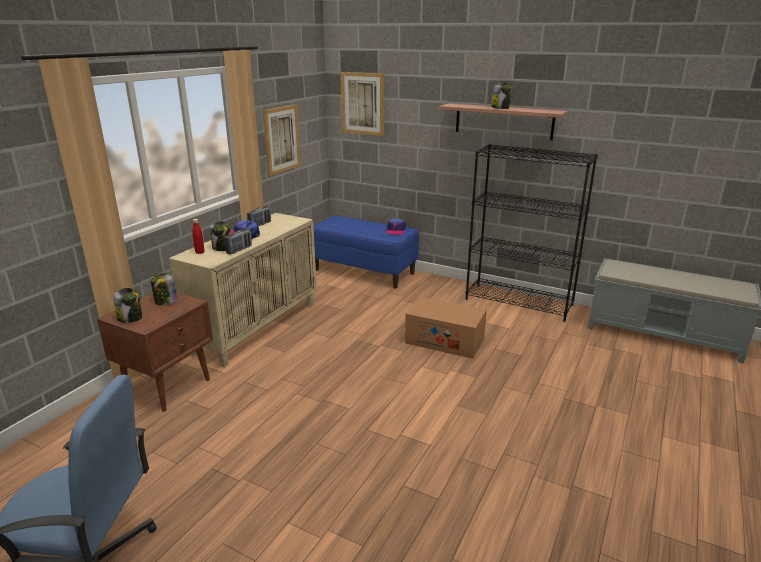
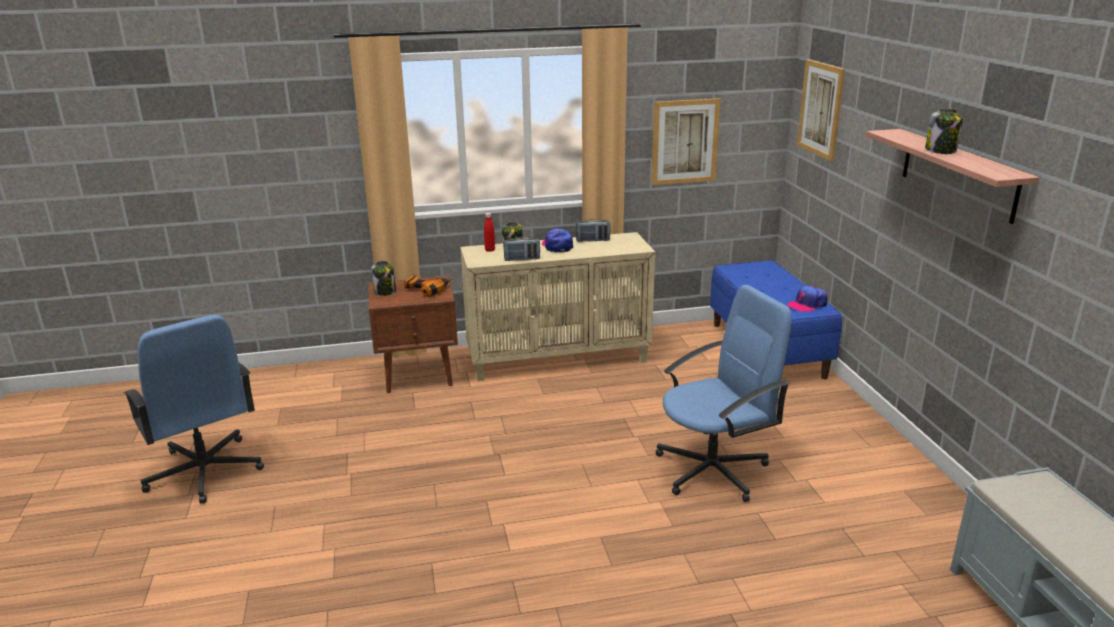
camera: 50 degrees right, 0 degrees up
(166, 302) = (428, 288): jar -> power drill
(444, 340) = (713, 470): cardboard box -> blue office chair
(519, 302) = (909, 482): black bookcase -> none

